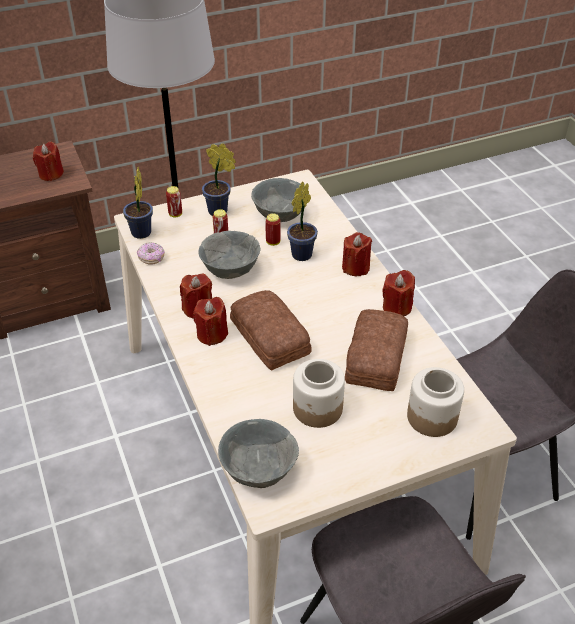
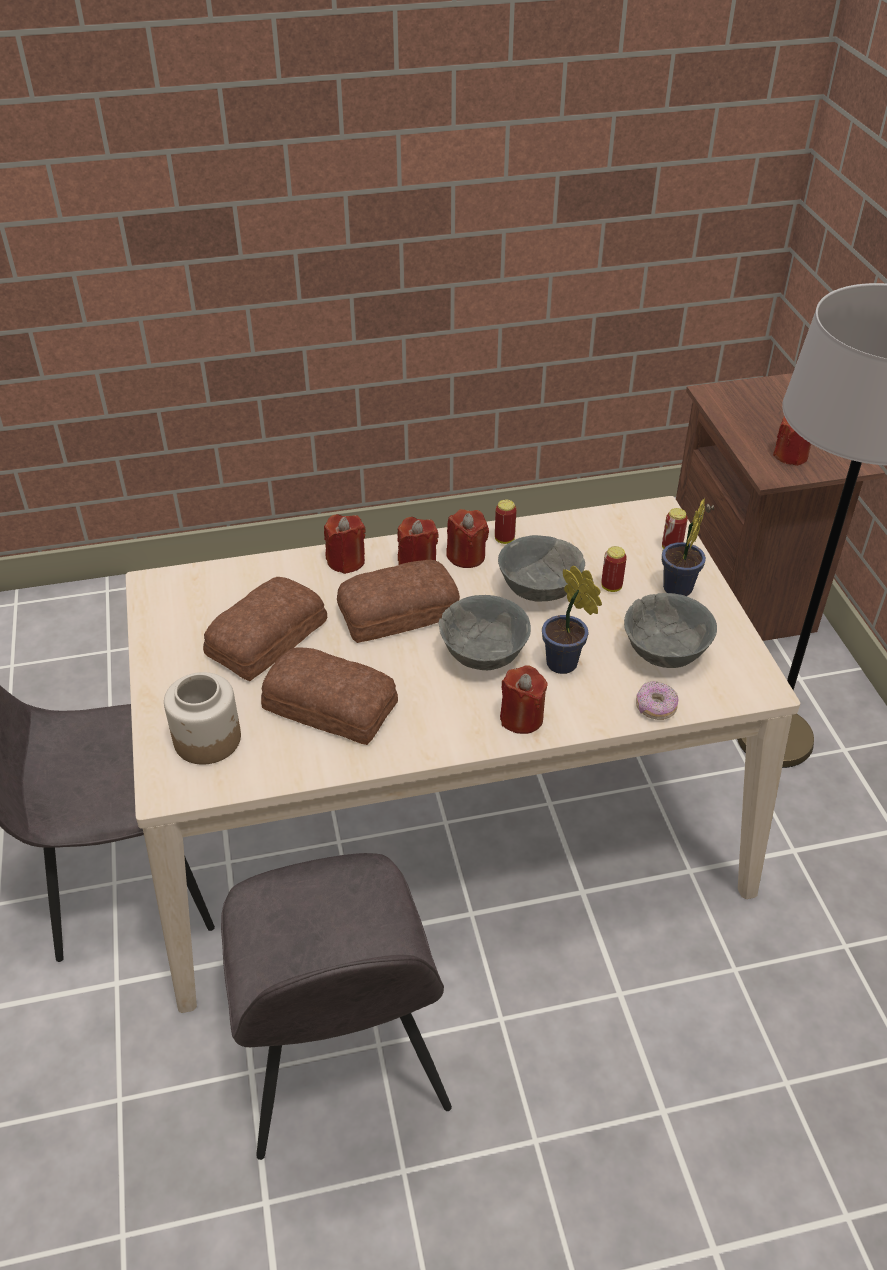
camera: 100 degrees right, 0 degrees up
(141, 234) = (627, 516): potted plant -> none
(151, 258) = (574, 523): donut -> donut (655, 707)
(259, 469) = (200, 582): grey bowl -> grey bowl (484, 655)
(273, 242) = (596, 637): can -> can (504, 539)
(318, 409) = (264, 638): jar -> bread
(397, 307) = (421, 748): red candle -> red candle (346, 561)

